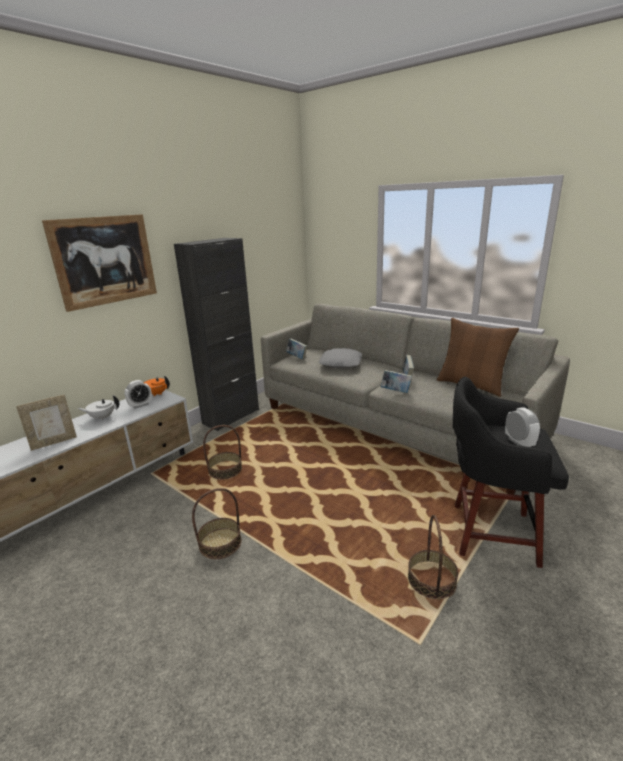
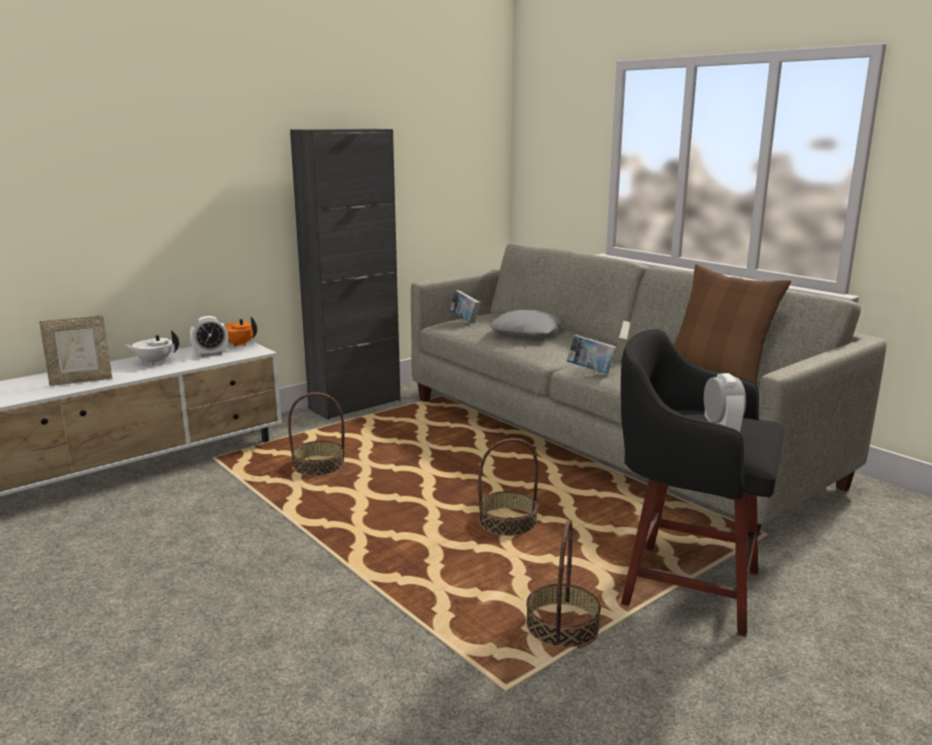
camera: 10 degrees right, 5 degrees down
(105, 260) = (187, 143): picture -> none
(220, 543) = (276, 545): basket -> basket (507, 522)

